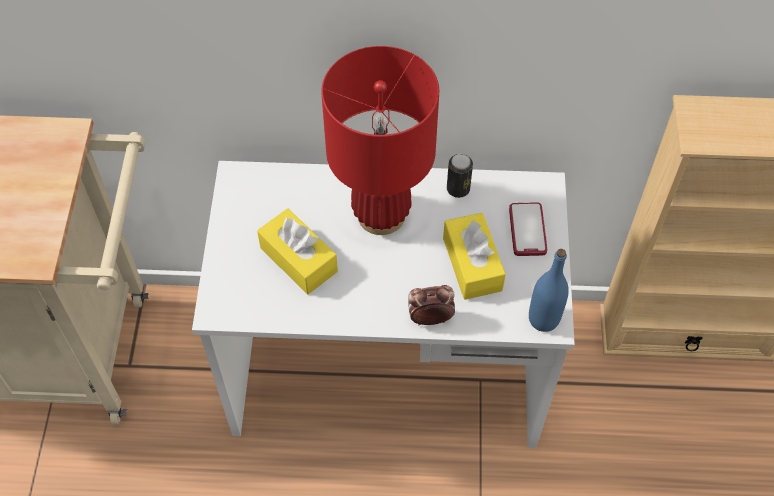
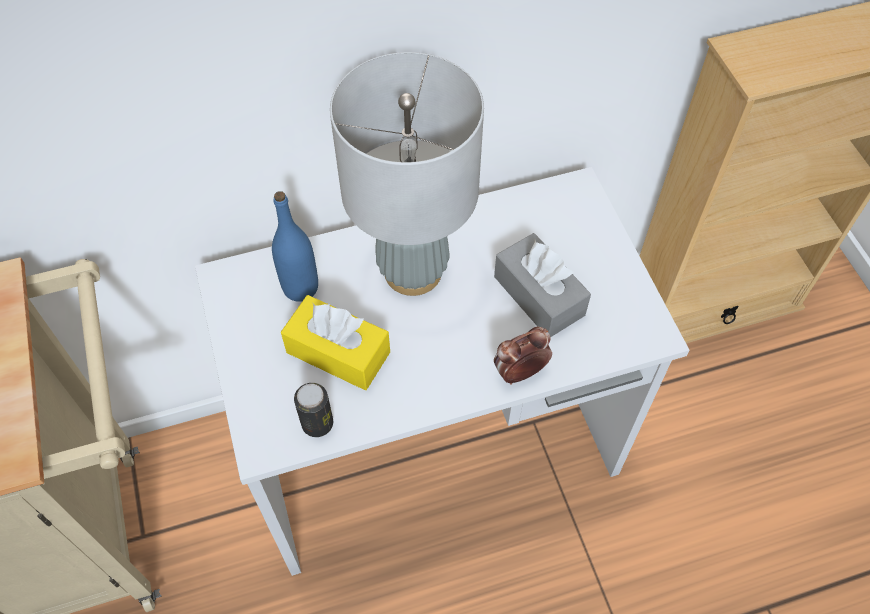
camera: 20 degrees left, 0 degrees up
(381, 215) = (413, 272): red table lamp -> grey table lamp
(458, 189) = (486, 217): can -> can (317, 423)
(472, 264) = (539, 295): yellow tissue box -> grey tissue box
(527, 230) = (581, 240): phone -> none
(543, 319) = (644, 332): blue bottle -> blue bottle (300, 288)

